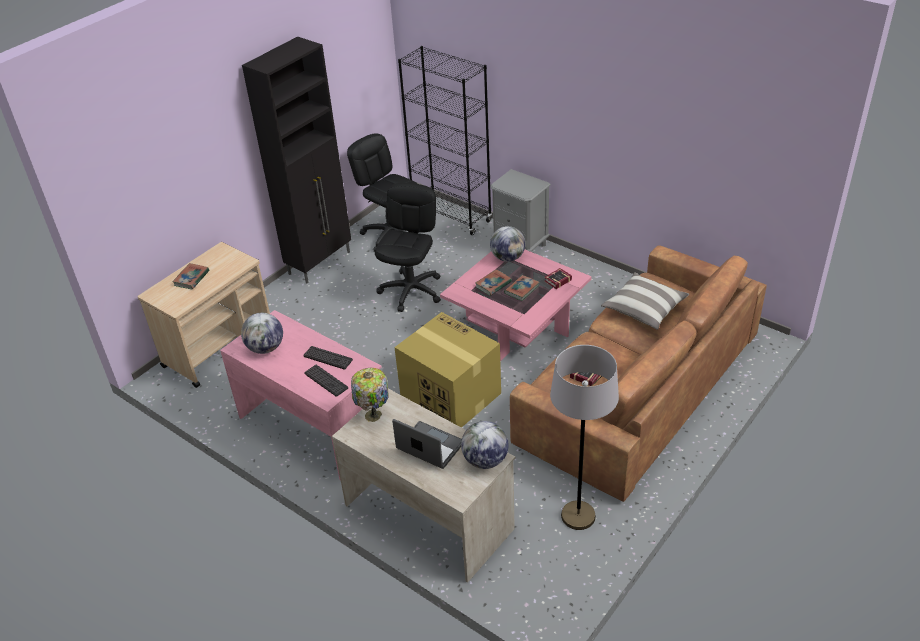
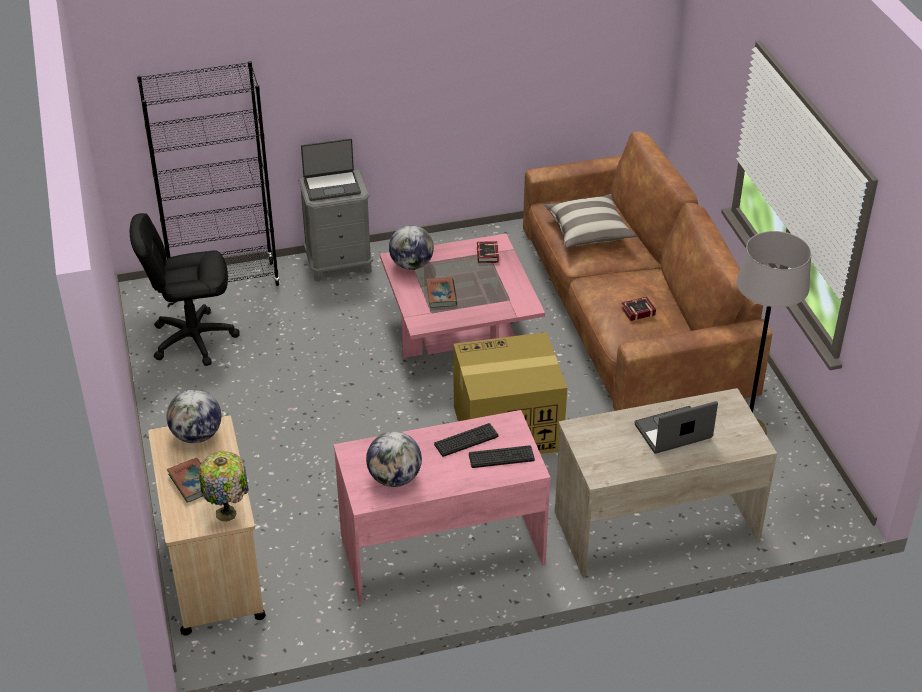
camera: 55 degrees left, 0 degrees up
(320, 262) = (166, 415): black cabinet -> none
(373, 416) = (592, 449): table lamp -> table lamp (228, 514)
(411, 291) = (312, 373): black office chair -> none
(485, 460) = (725, 407): globe -> globe (197, 435)
(519, 183) = (332, 186): none -> laptop
(521, 289) = (472, 282): book -> none

